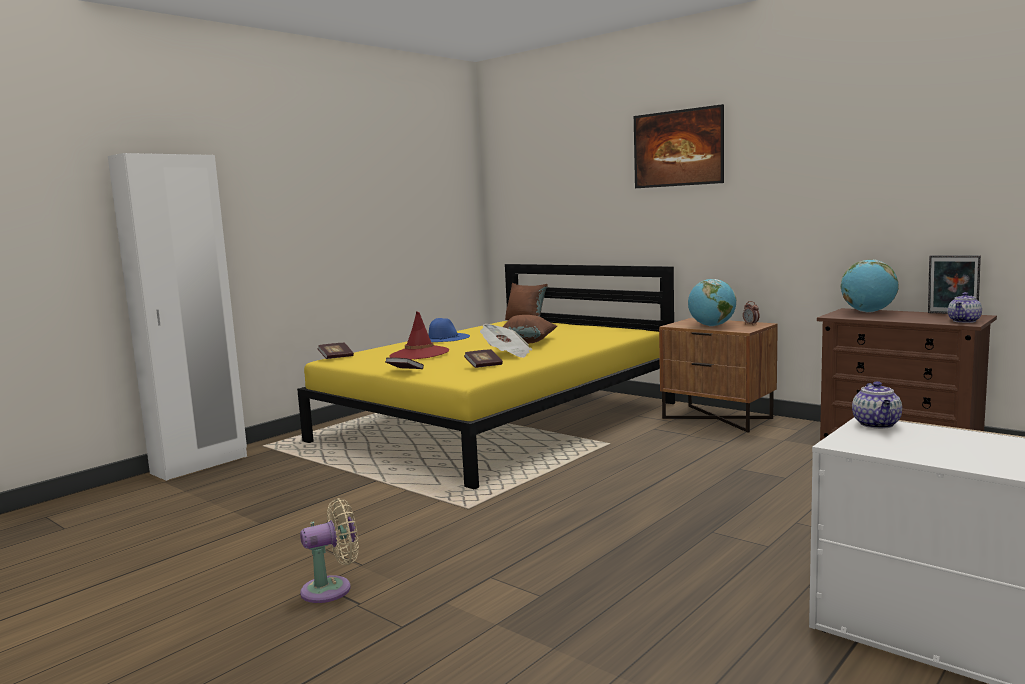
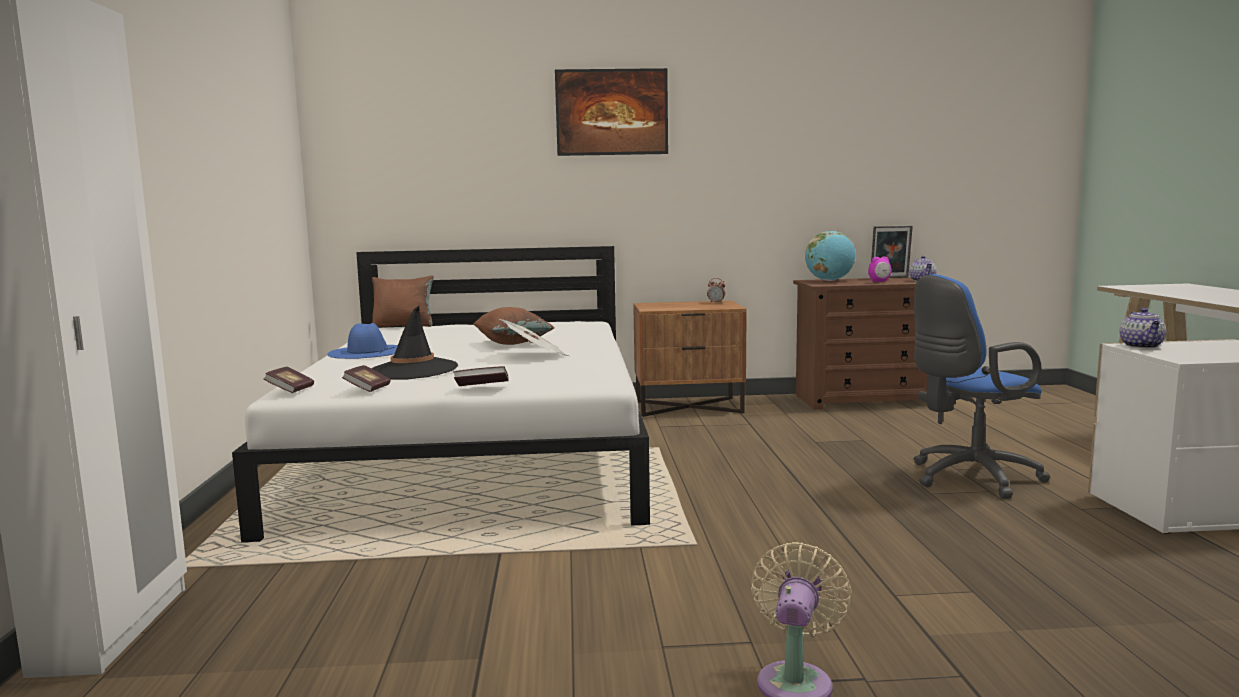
camera: 45 degrees left, 0 degrees up
(419, 354) = (413, 370): red hat -> black hat
(483, 366) = (559, 369): book -> book (367, 389)
(499, 421) = (478, 454): yellow bed -> white bed
(711, 326) = (688, 306): globe -> none
(781, 532) = (968, 478): none -> blue office chair
(877, 425) = (1142, 346): teapot -> teapot turned 45 degrees clockwise
(909, 318) = (879, 282): none -> alarm clock

